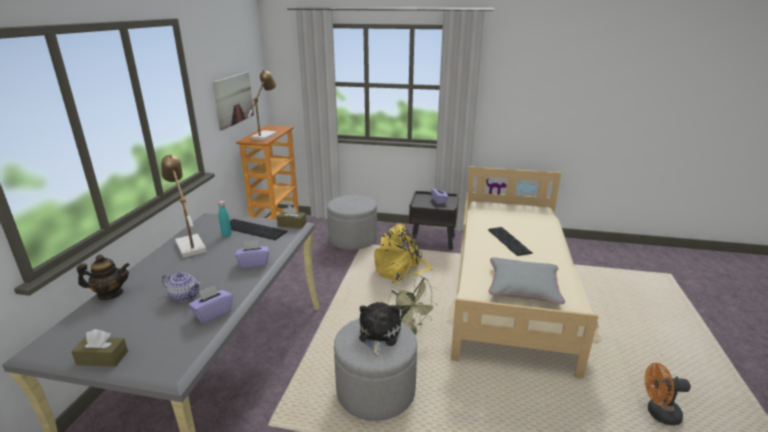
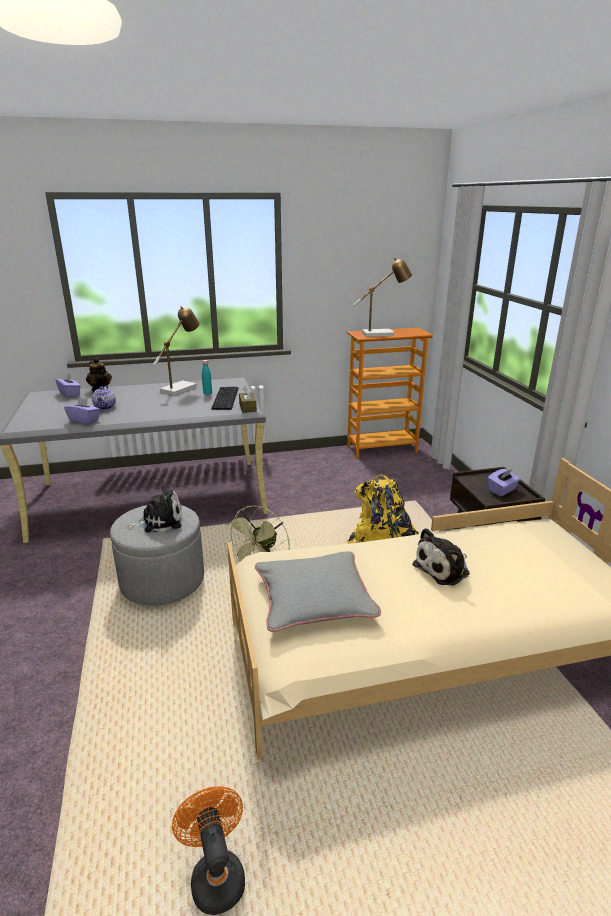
camera: 65 degrees right, 0 degrees up
(102, 358) = (28, 409): brown tissue box -> none
(233, 99) = (358, 286): picture -> none
(254, 263) = (164, 413): purple tissue box -> purple tissue box (70, 394)
(353, 239) = (418, 492): grey ottoman -> none
(509, 240) = (444, 569): keyboard -> plush toy

